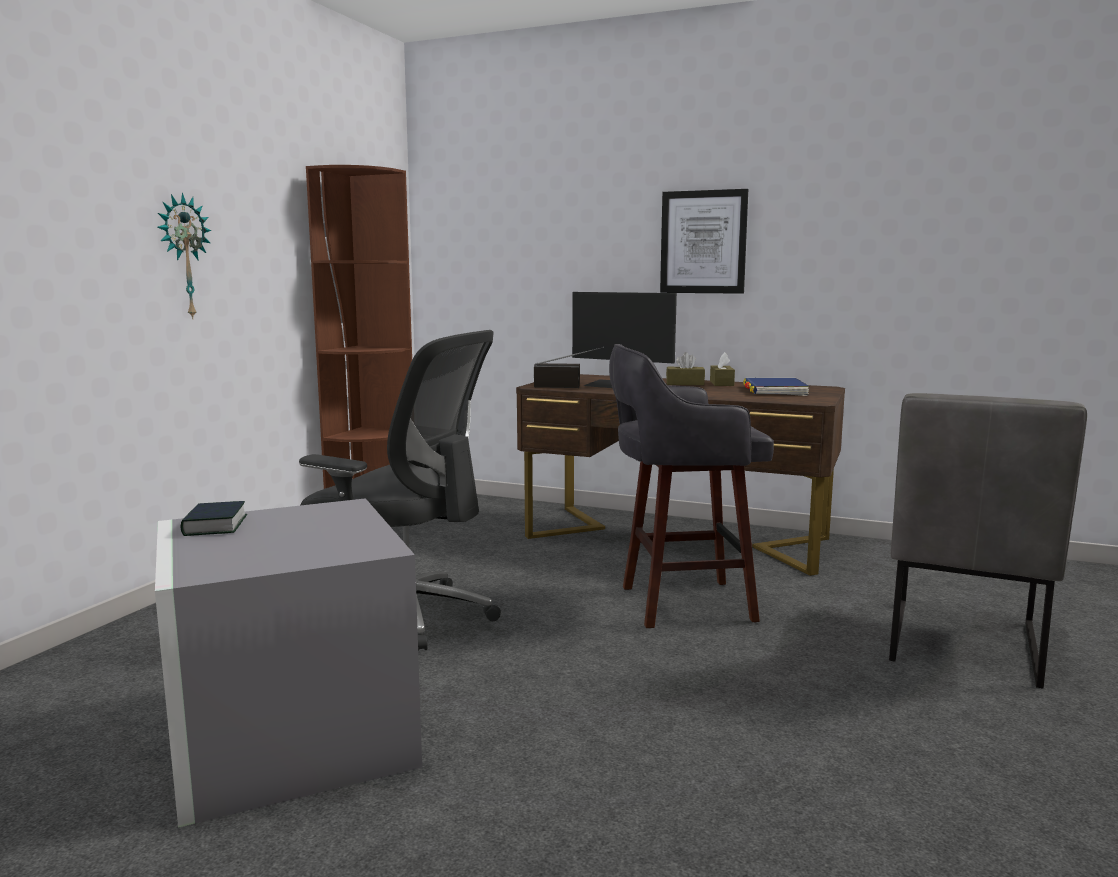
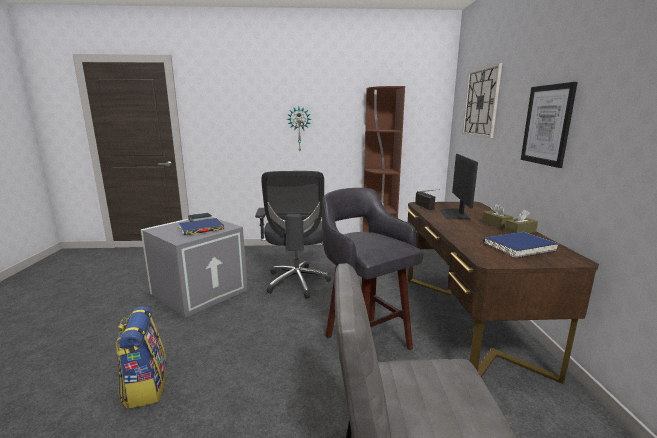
camera: 65 degrees right, 5 degrees up
(310, 528) = (201, 229): none -> blue book
(522, 212) = (481, 102): none -> wall clock
(699, 832) = (145, 387): none -> backpack

